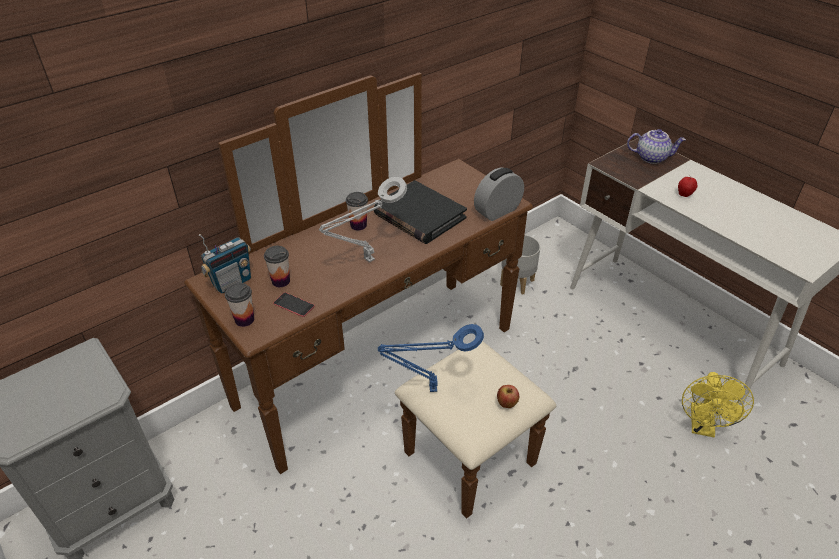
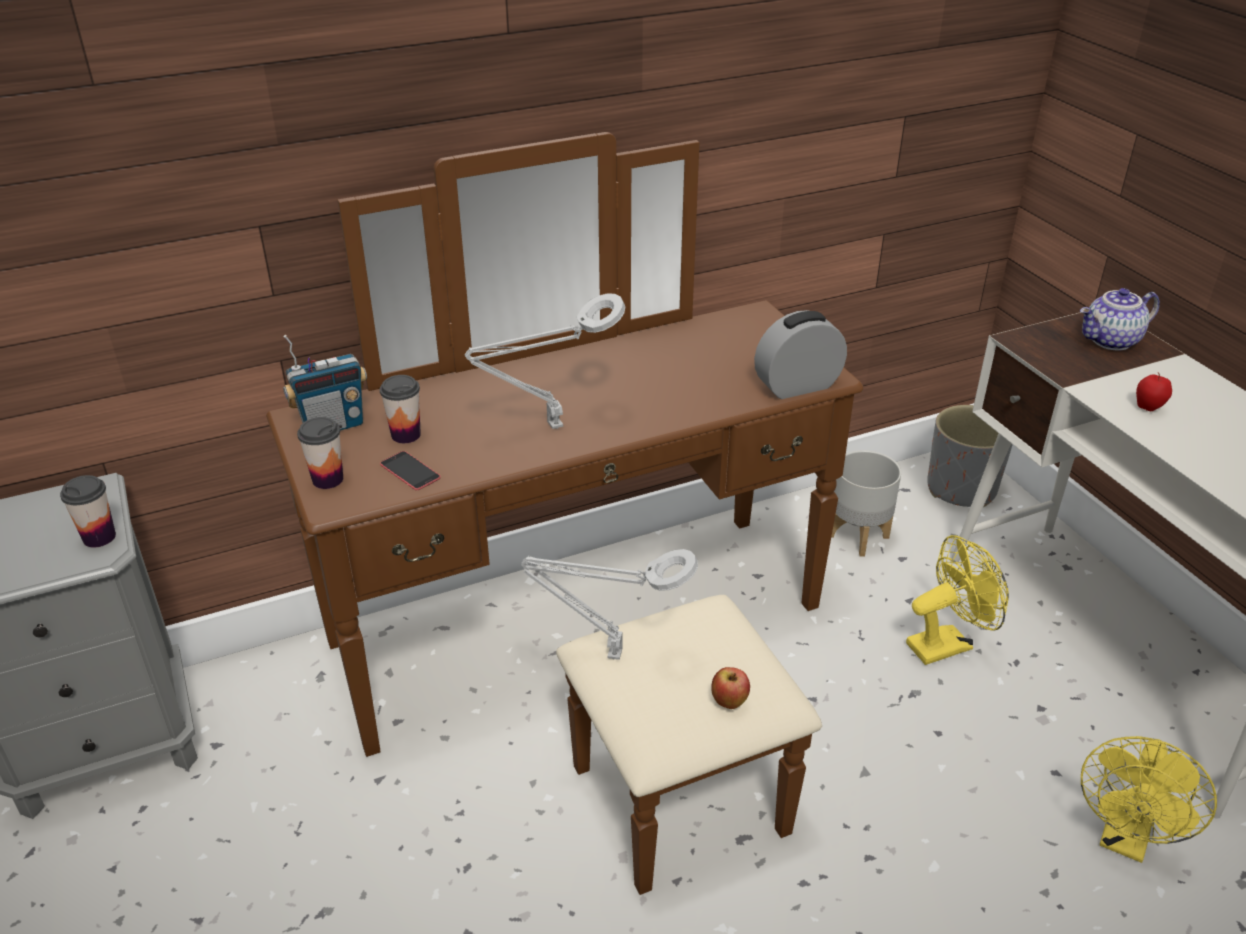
camera: 15 degrees right, 5 degrees down
(358, 225) = (560, 374): cup -> cup (99, 537)
(419, 216) = (663, 374): black book -> none
(429, 389) = (609, 654): blue table lamp -> grey table lamp
(563, 244) = (962, 489): none -> grey planter
(583, 336) = (947, 643): none -> yellow fan
(651, 157) = (1111, 341): teapot -> teapot turned 135 degrees clockwise

